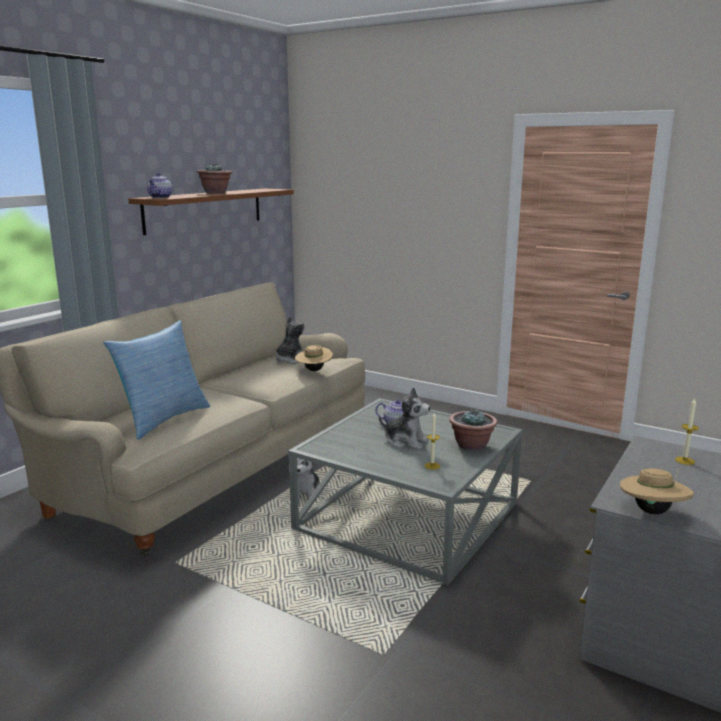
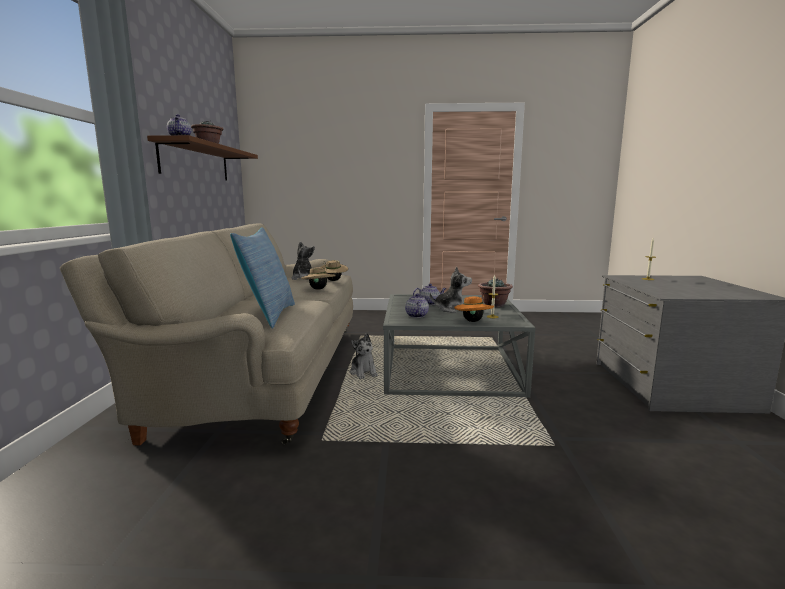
camera: 30 degrees left, 5 degrees down
(347, 443) = (416, 315): none -> teapot
(393, 468) = (473, 321): none -> orange hat
(652, 511) = (690, 295): beige hat -> beige hat (318, 289)

